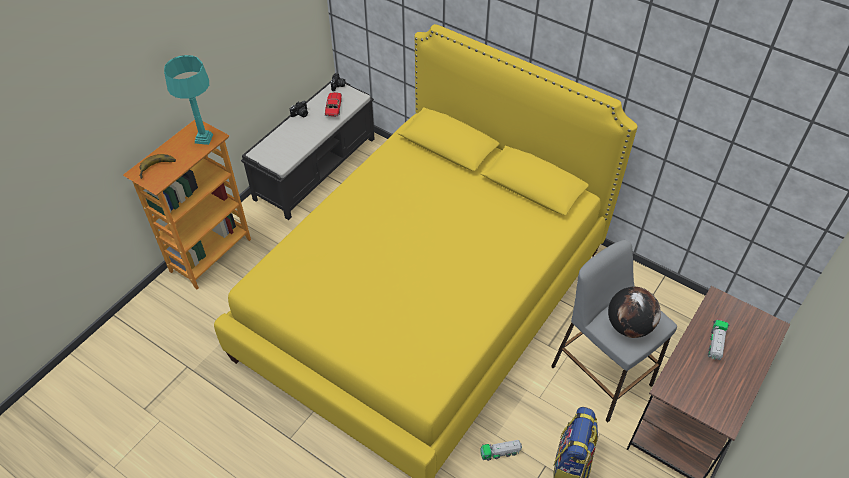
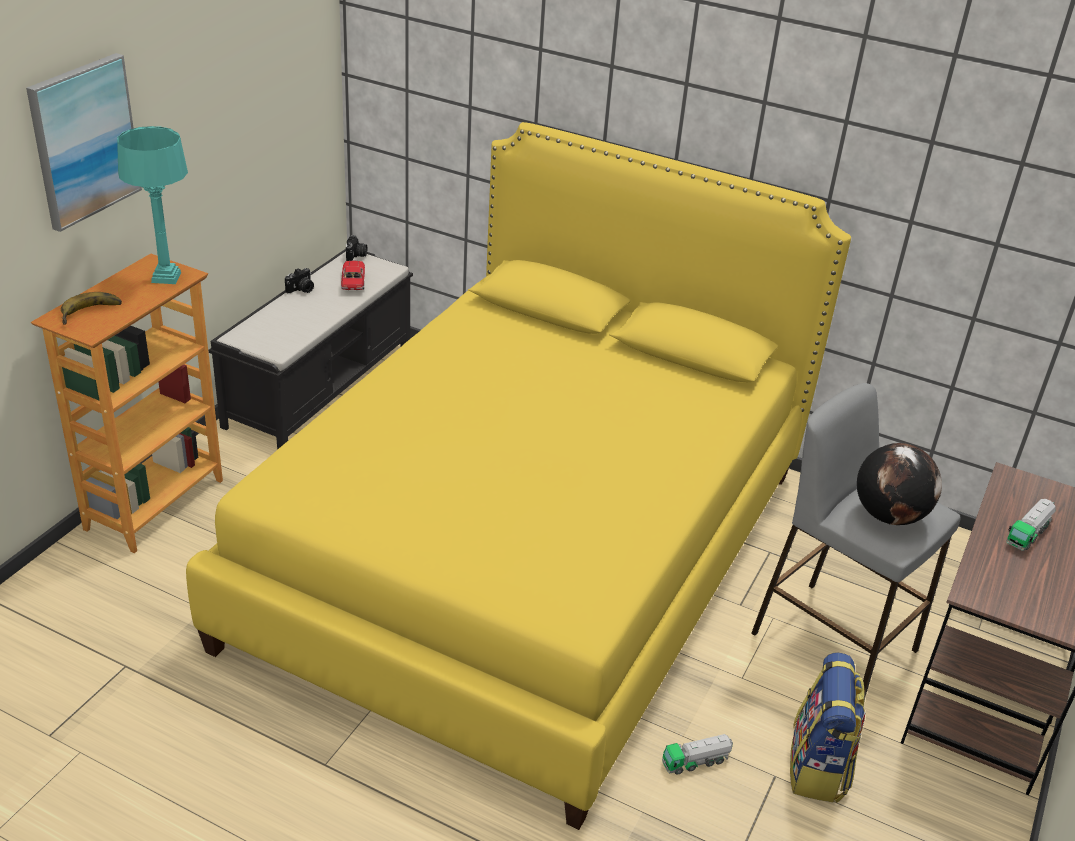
camera: 10 degrees left, 15 degrees down
(145, 66) = (84, 141): none -> picture
(715, 345) = (1027, 534): toy truck -> toy truck turned 150 degrees counterclockwise

